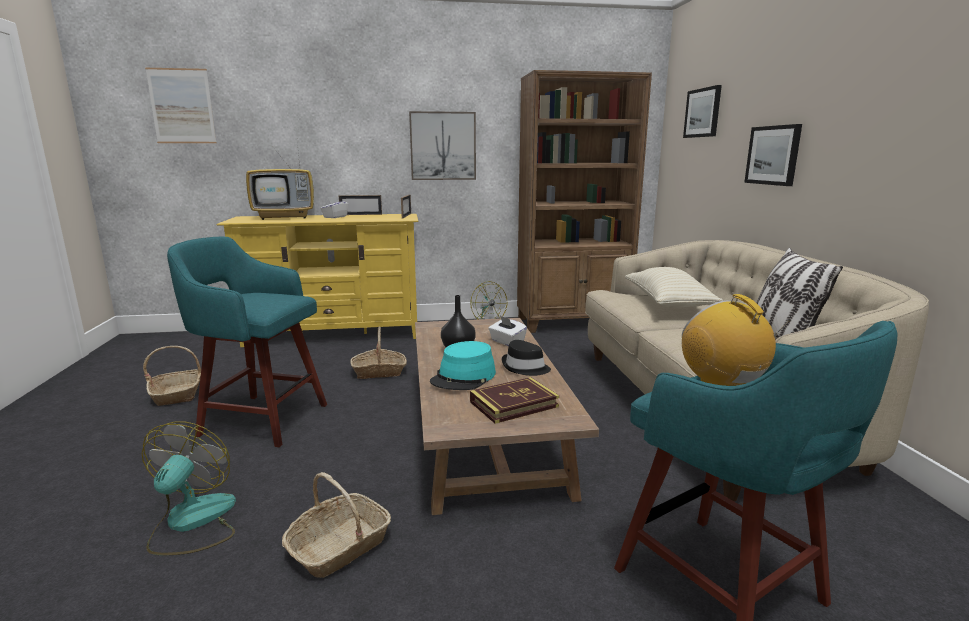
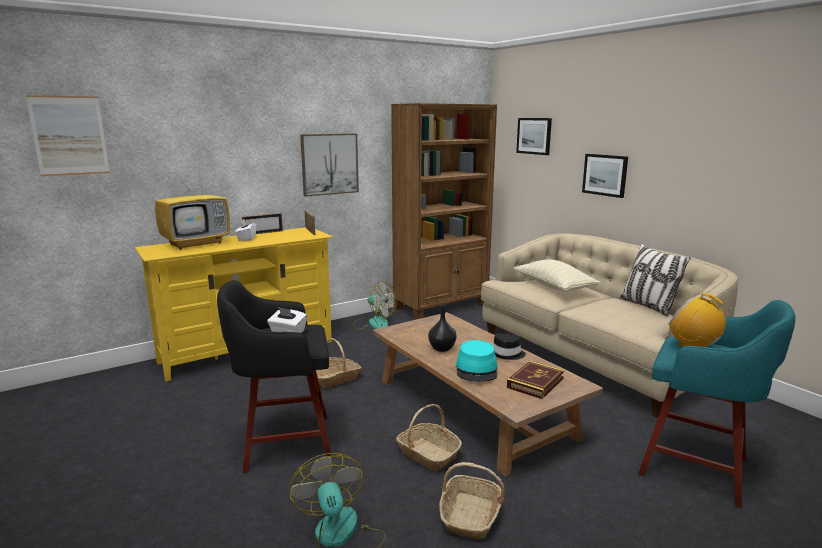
camera: 25 degrees left, 0 degrees up
(178, 394) = (166, 440): basket -> basket (428, 454)
(261, 419) = (284, 443): turquoise stool -> black stool
(507, 342) = (467, 335): white tissue box -> white tissue box (287, 332)

